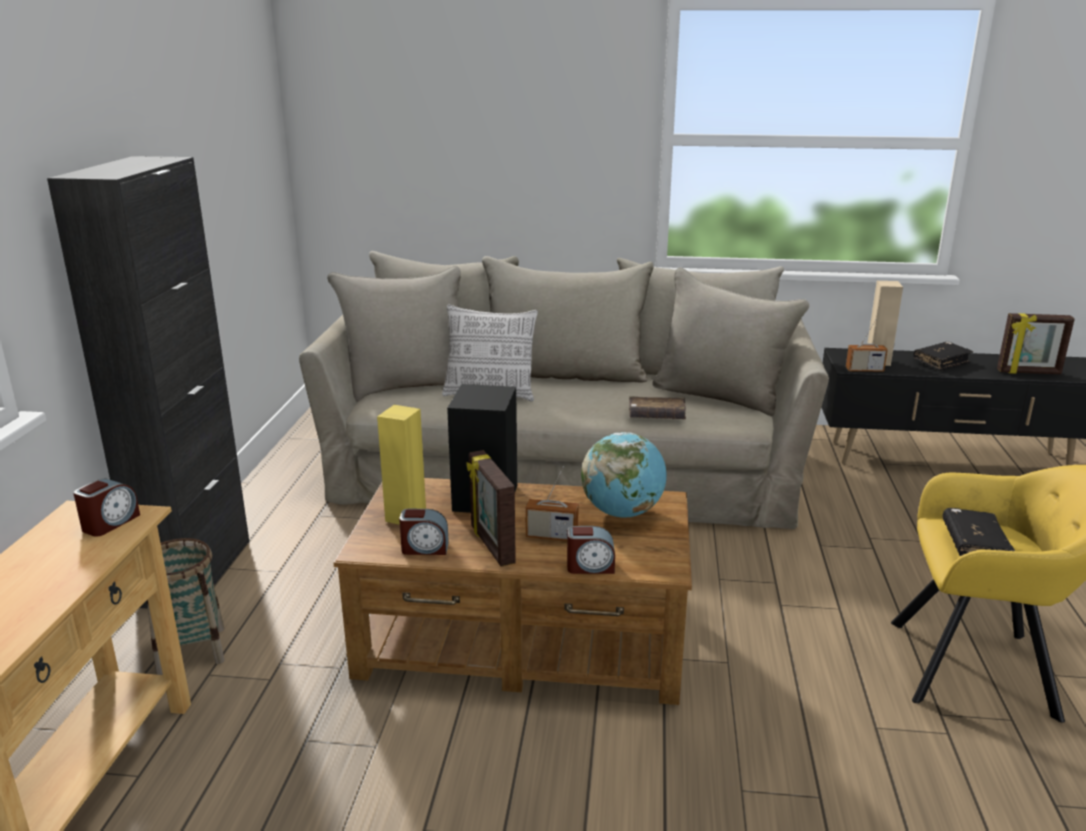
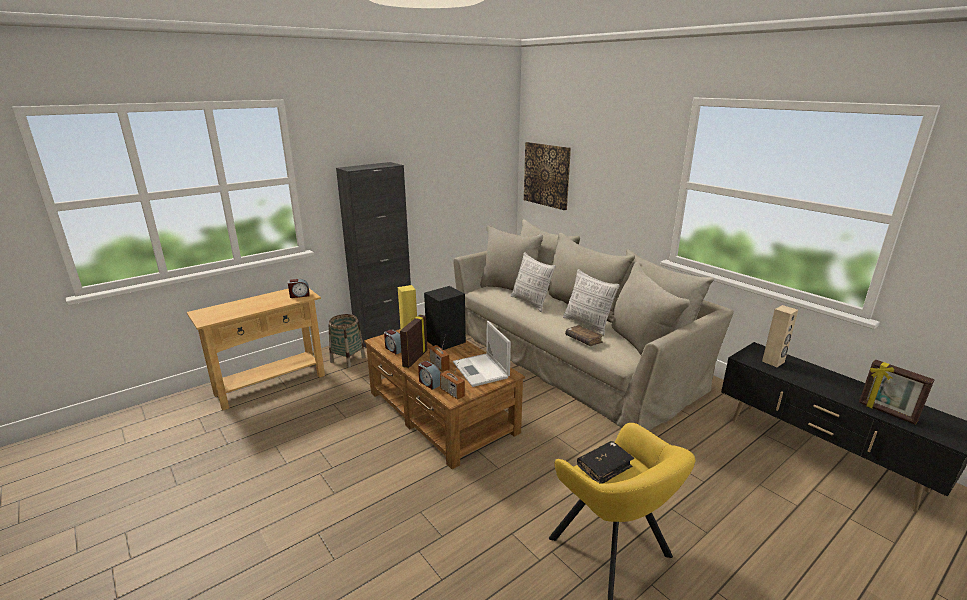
camera: 45 degrees right, 0 degrees up
(370, 162) = (547, 175): none -> picture
(621, 395) = (587, 324): none -> pillow
(622, 512) = (481, 370): globe -> laptop
(864, 370) = (750, 362): radio -> radio (452, 393)
(941, 362) = (823, 379): black book -> none

